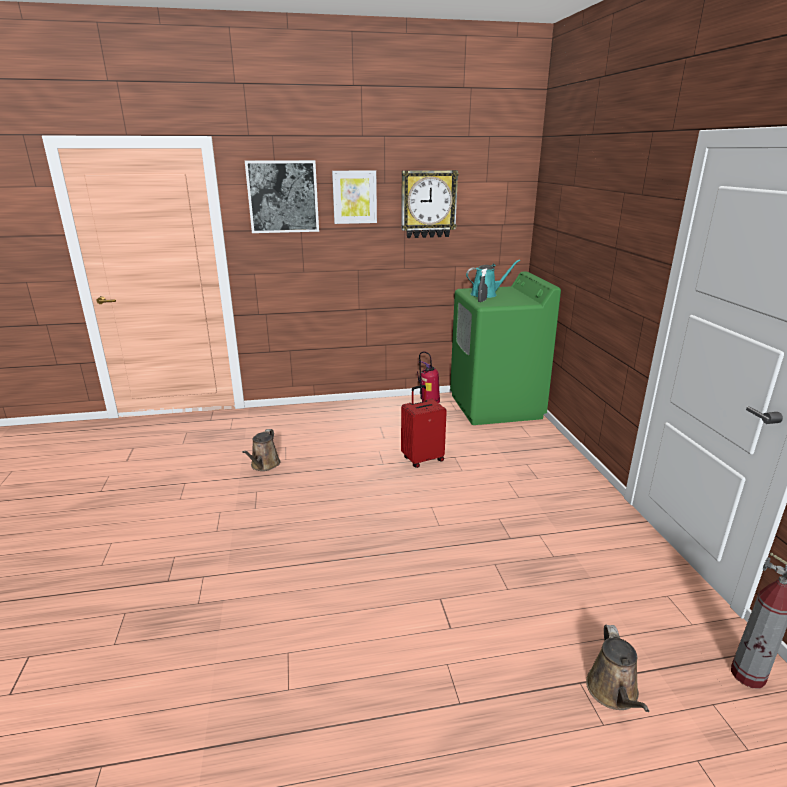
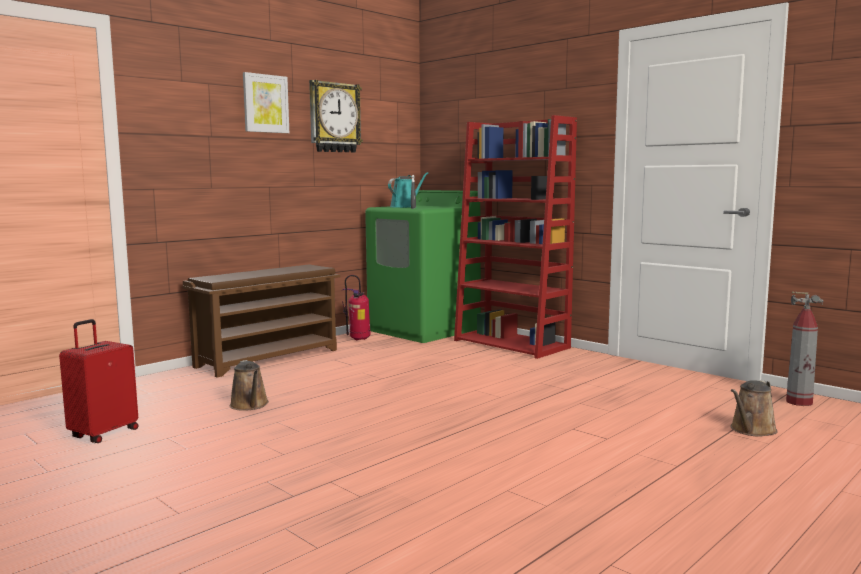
camera: 35 degrees left, 15 degrees down
(283, 197) = (190, 96): picture -> none
(341, 410) = (268, 358): none -> brown shoe rack
(422, 459) = (414, 368): red suitcase -> red suitcase (103, 434)
(547, 451) = (512, 344): none -> red bookcase
(613, 693) = (751, 430): brown watering can -> brown watering can turned 75 degrees clockwise

